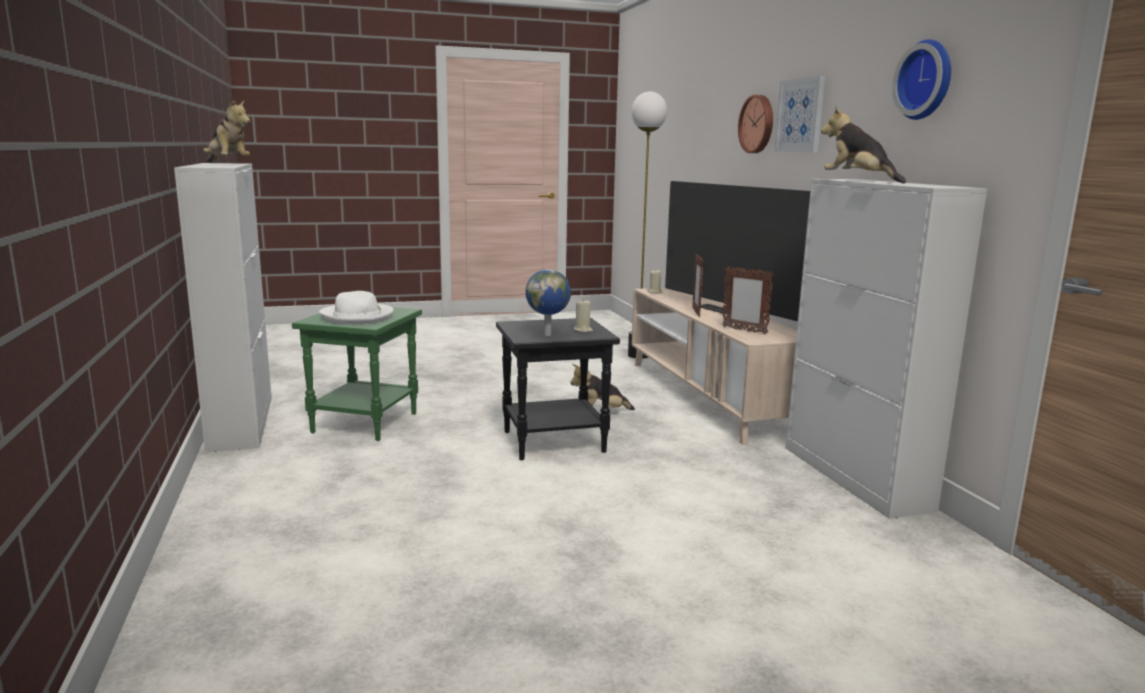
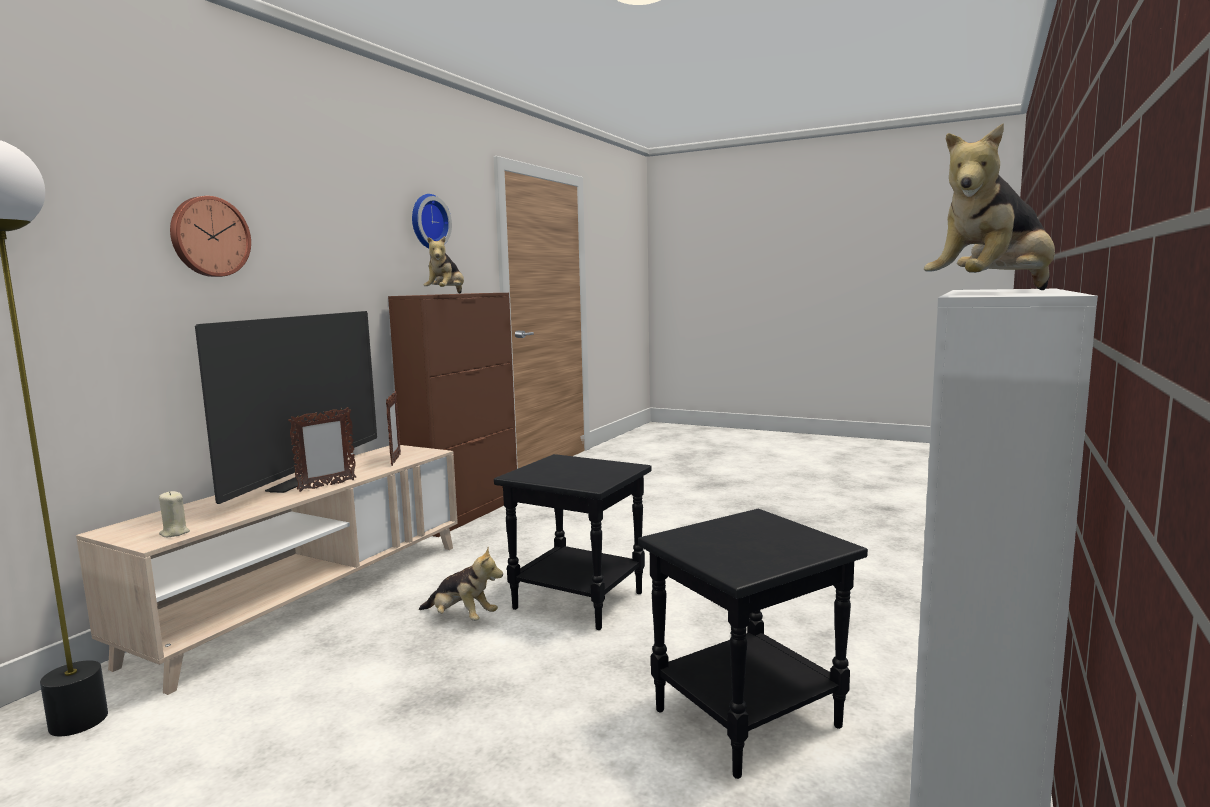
camera: 135 degrees left, 5 degrees down
(228, 164) = (992, 292): plush toy -> plush toy turned 120 degrees counterclockwise
(358, 317) = (756, 537): white hat -> none
(364, 422) = (747, 721): green side table -> black side table
(548, 334) = (600, 466): globe -> none
(583, 330) = (556, 465): beige candle -> none
(800, 115) = (296, 234): picture -> none
(855, 477) = (466, 513): white cabinet -> brown cabinet

